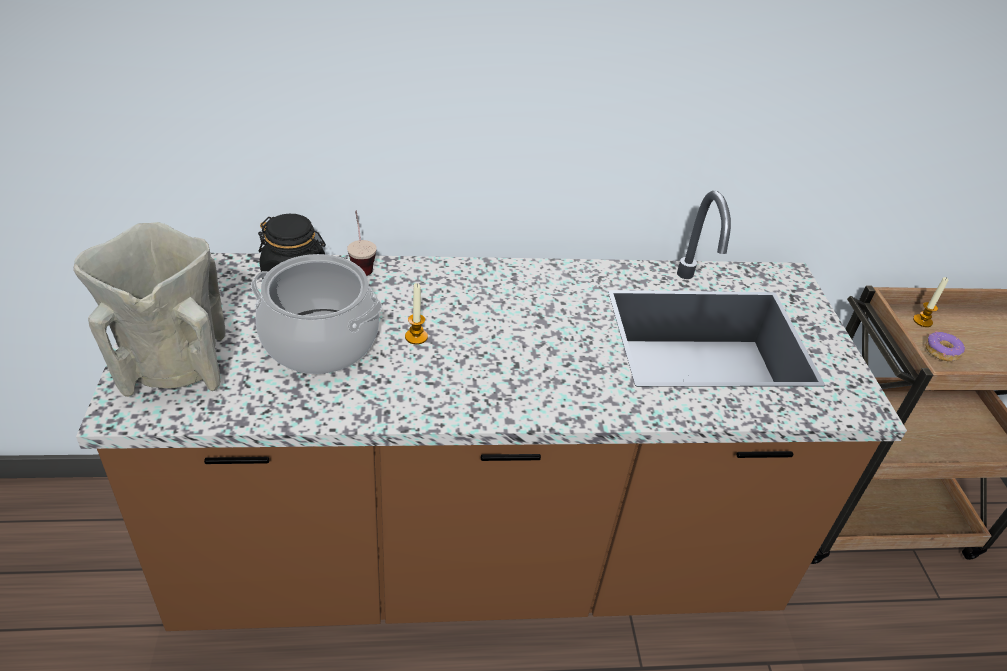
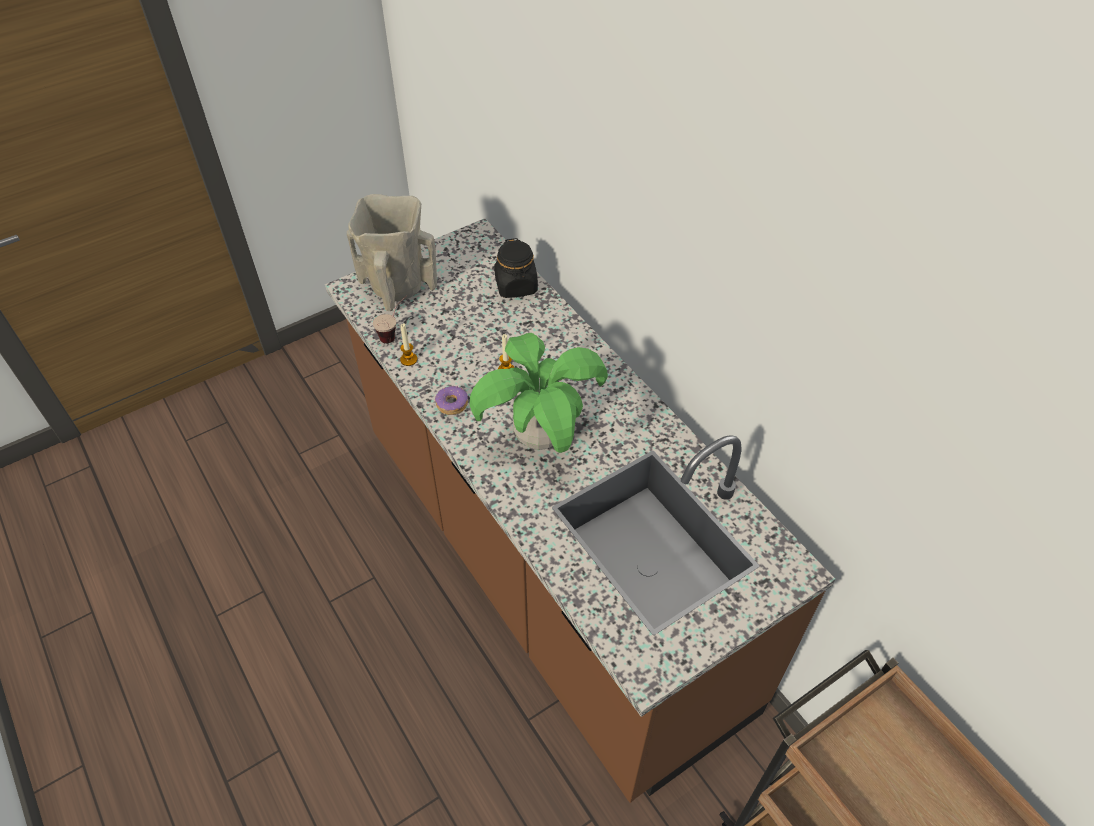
camera: 65 degrees right, 10 degrees up
(321, 341) = (466, 330): cooking pot -> none
(361, 264) = (556, 308): cup -> cup (395, 333)
(535, 354) = (540, 437): none -> potted plant
(922, 321) = (903, 734): candle -> candle (408, 359)
(941, 352) = (862, 761): donut -> donut (451, 404)

